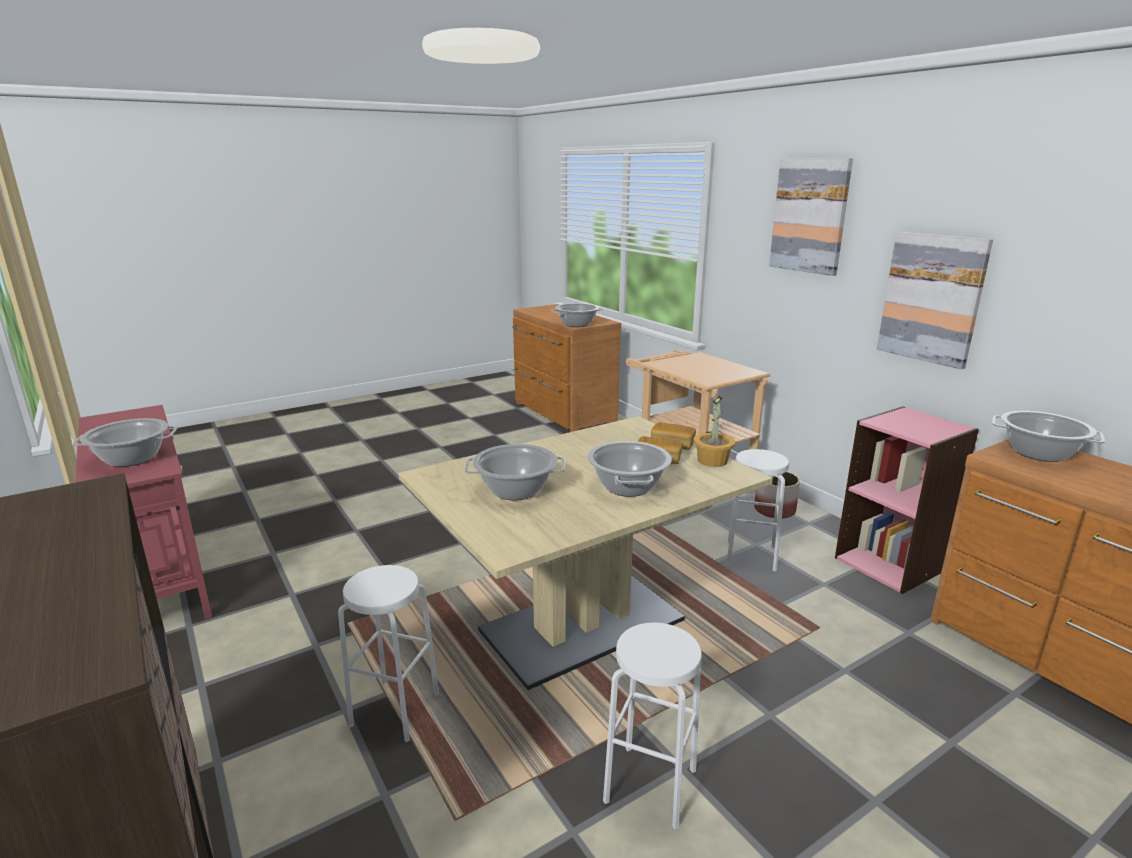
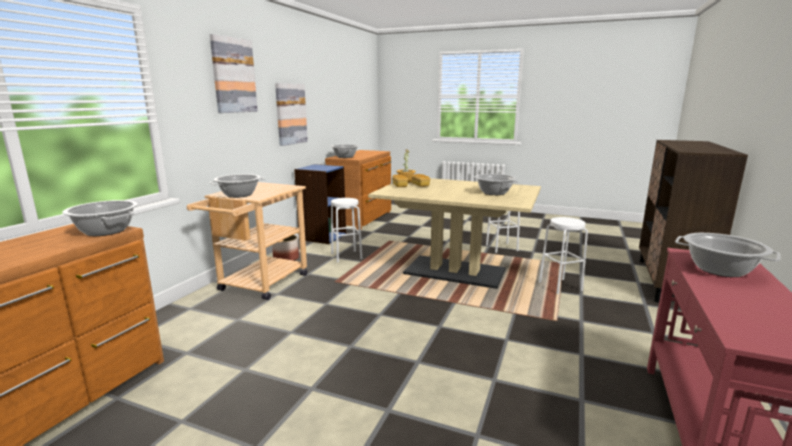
camera: 125 degrees left, 5 degrees down
(627, 486) = (454, 185): cooking pot -> cooking pot (239, 195)
(890, 564) = (322, 236): pink bookcase -> blue bookcase

